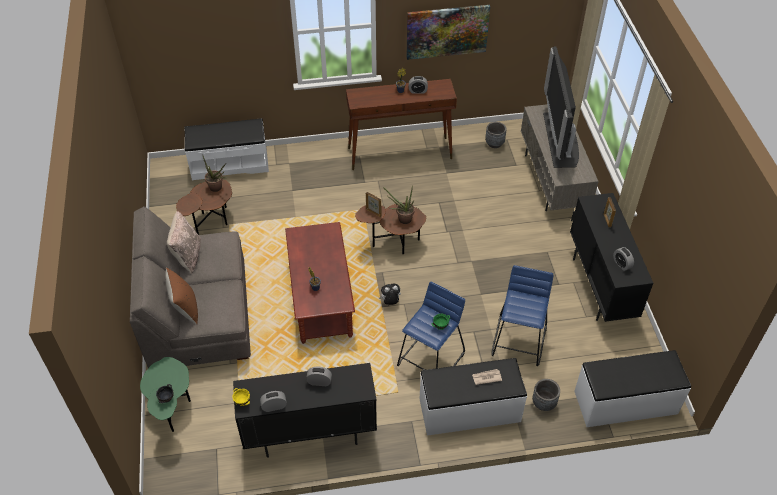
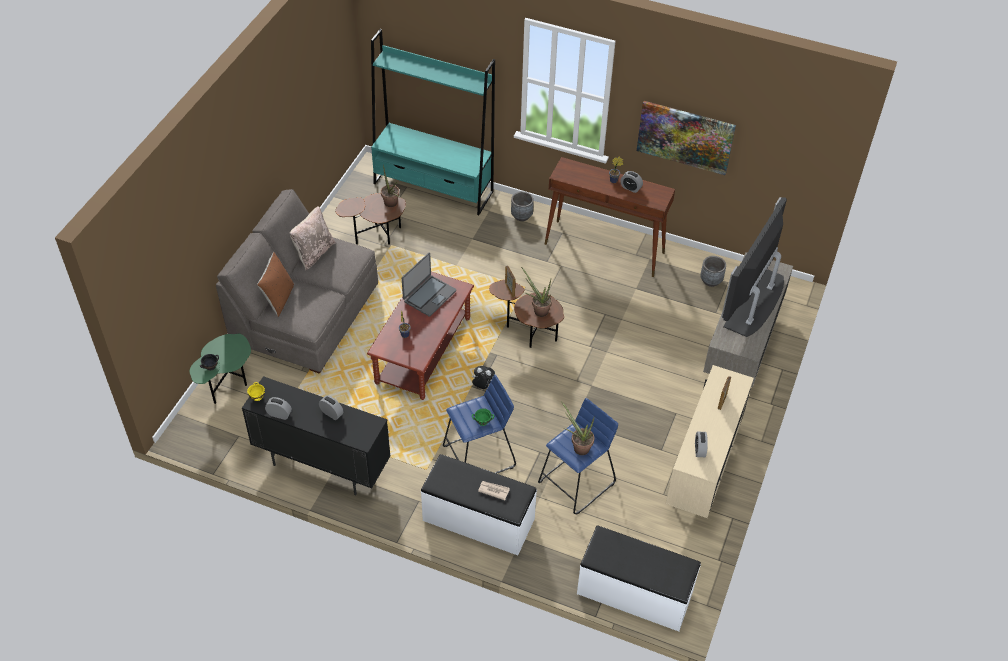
camera: 30 degrees right, 0 degrees up
(229, 164) = (433, 188): white bench -> turquoise bookcase
(310, 247) = (429, 296): none -> laptop
(528, 308) = (578, 447): none -> potted plant
(544, 403) = (553, 550): grey planter -> grey planter (522, 216)
(600, 287) = (701, 474): black cabinet -> beige cabinet

